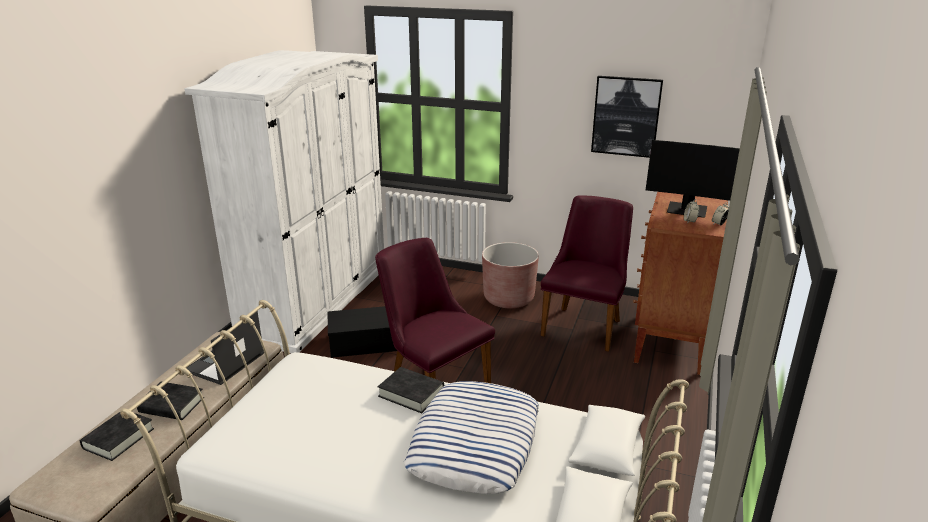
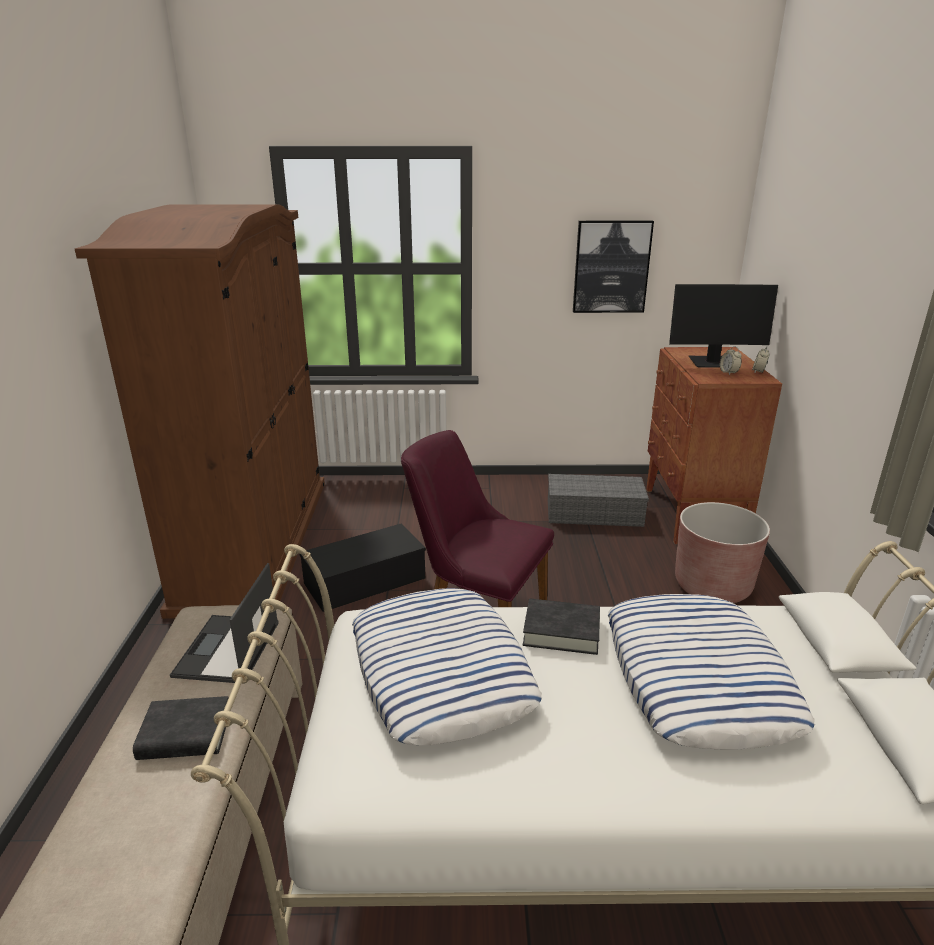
camera: 20 degrees left, 0 degrees up
(118, 438) = (127, 814): black book -> none
(315, 401) = (441, 673): none -> pillow
(316, 298) = (255, 540): white wardrobe -> brown wardrobe
(508, 298) = (493, 499): brown planter -> brown planter (712, 586)
(585, 324) = (595, 512): purple chair -> grey storage box

